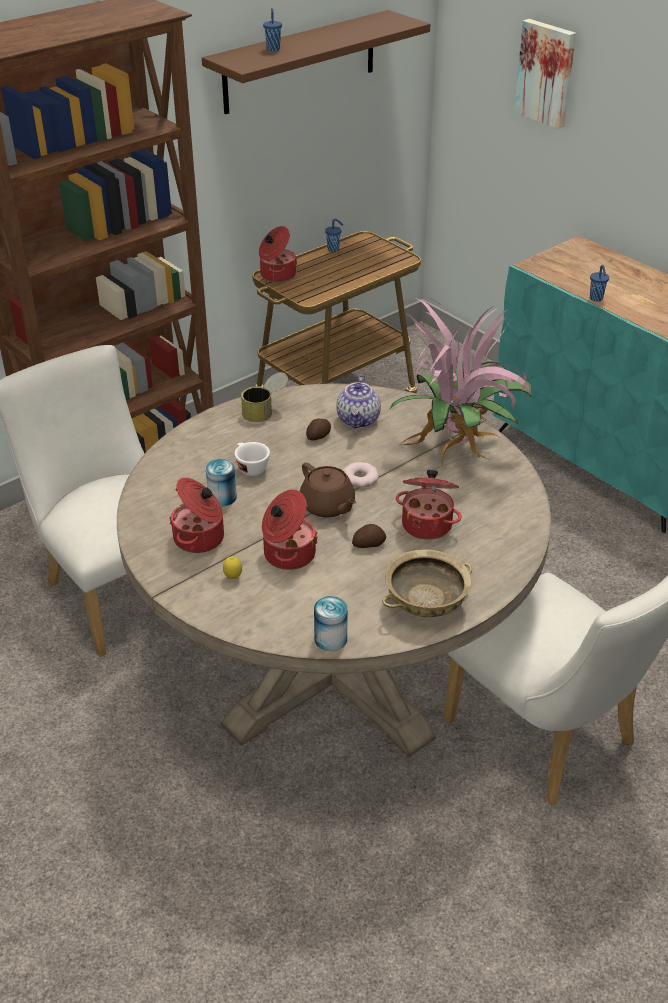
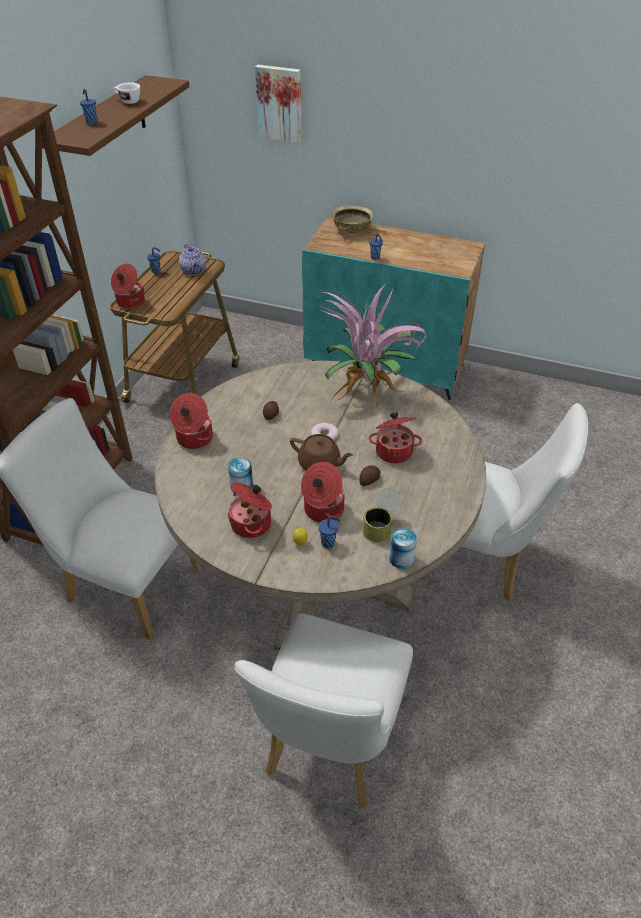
camera: 30 degrees left, 5 degrees up
(203, 857) = (329, 746): none -> white chair
(214, 432) = (193, 438): none -> cooking pot
(250, 467) = (242, 456): white cup -> white cup (127, 101)
(264, 590) = (329, 543): none -> blue cup
(265, 411) = (218, 409): can -> can (380, 526)
(359, 420) = (288, 393): teapot -> teapot (194, 270)
(426, 602) = (438, 506): beige bowl -> beige bowl (352, 230)

